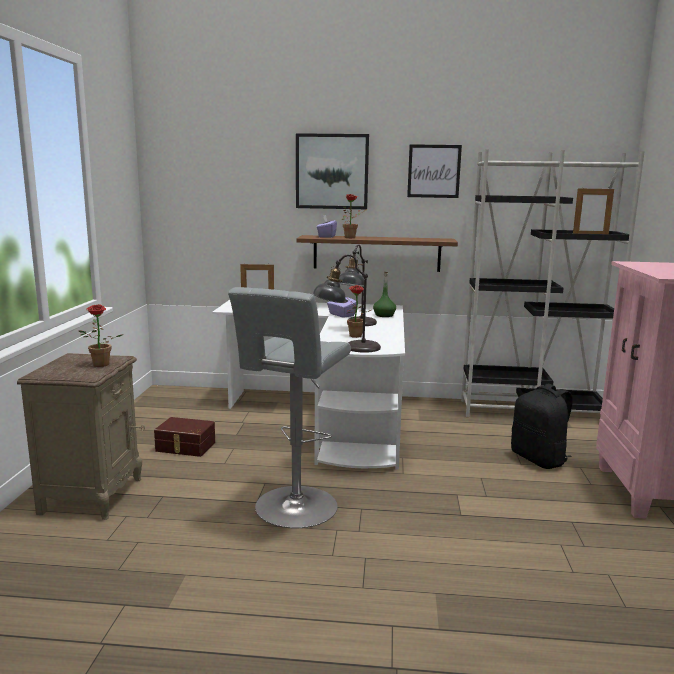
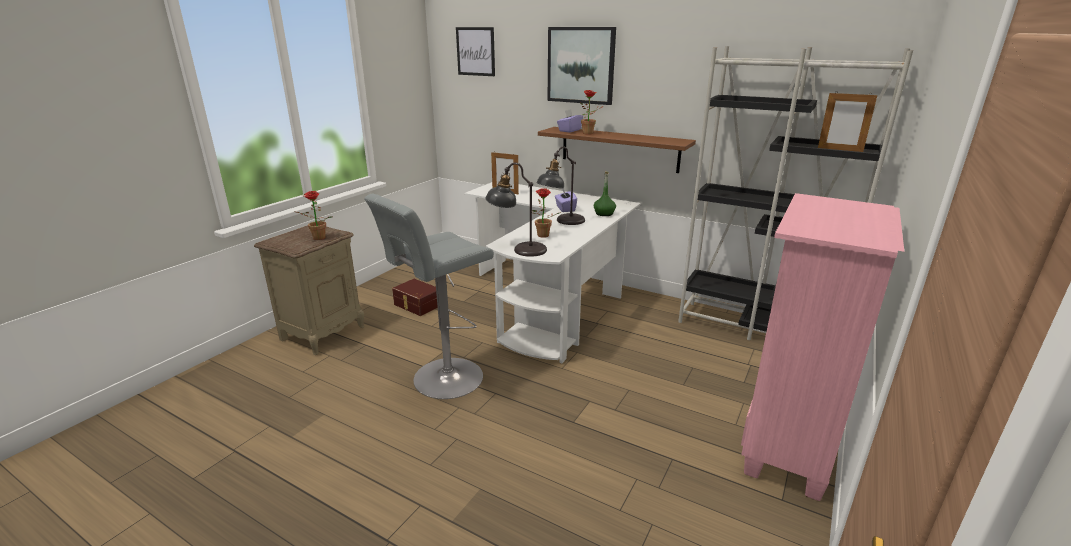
camera: 25 degrees right, 10 degrees up
(434, 171) = (678, 66): picture -> picture (475, 51)
(539, 459) = (708, 384): black backpack -> none

